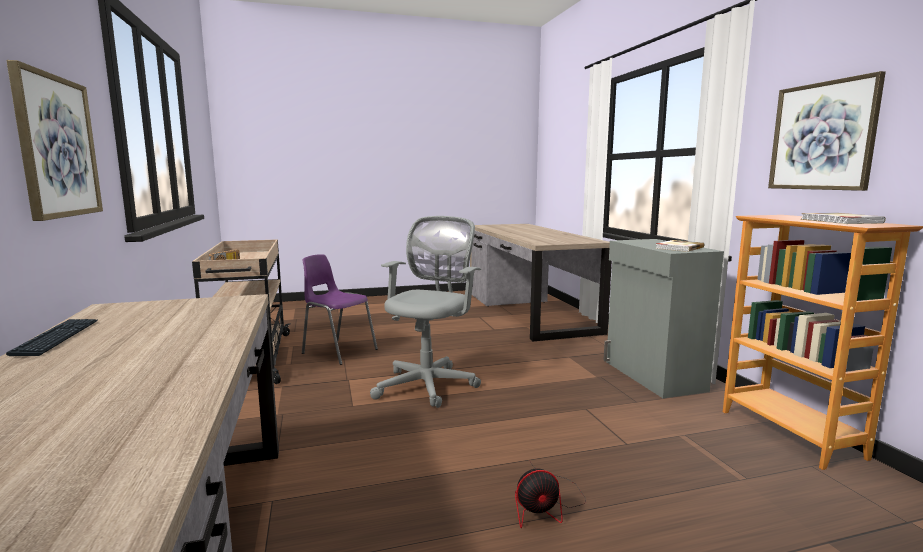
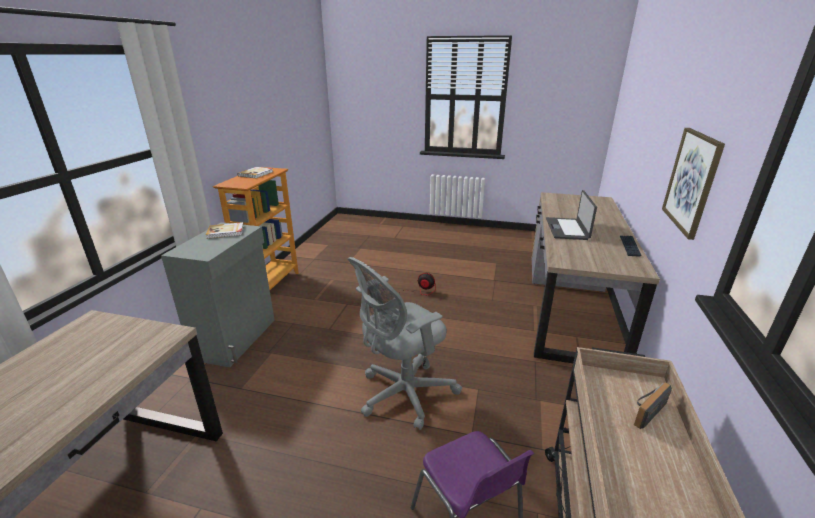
camera: 150 degrees left, 15 degrees up
(181, 350) = (567, 229): none -> laptop
(822, 136) = (213, 132): picture -> none

